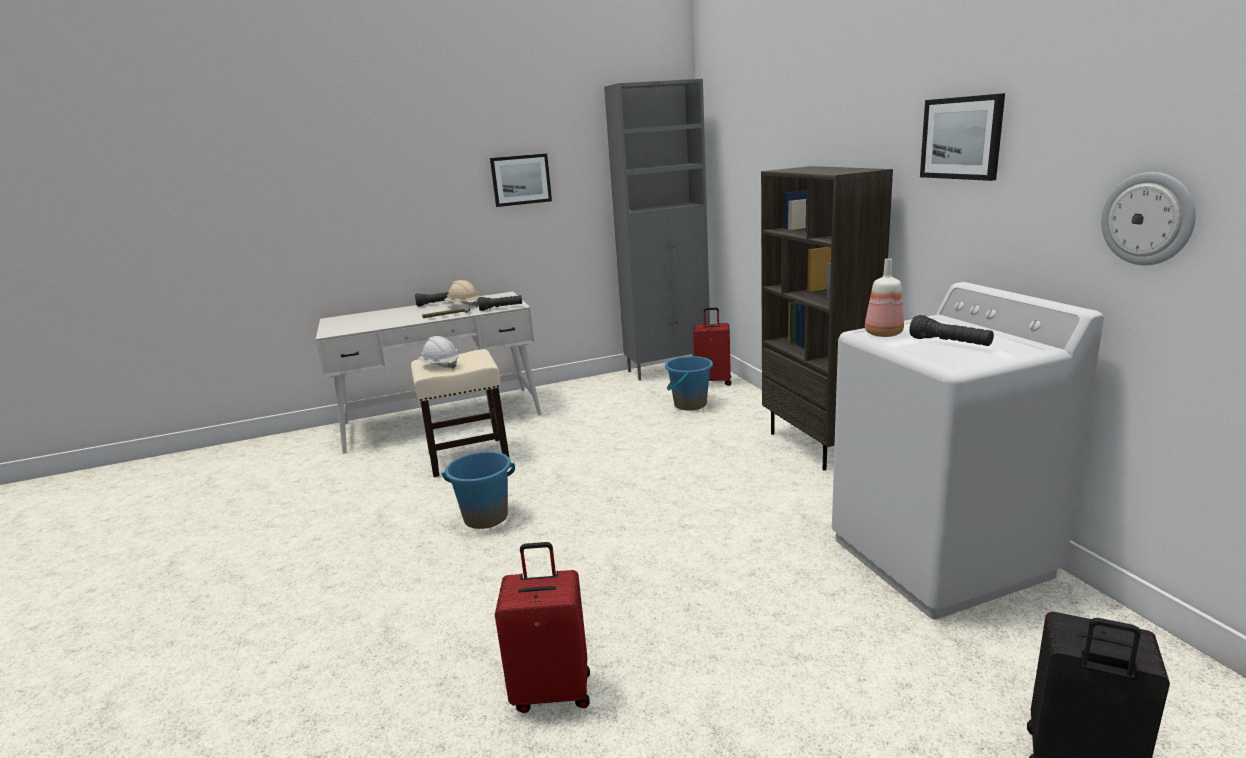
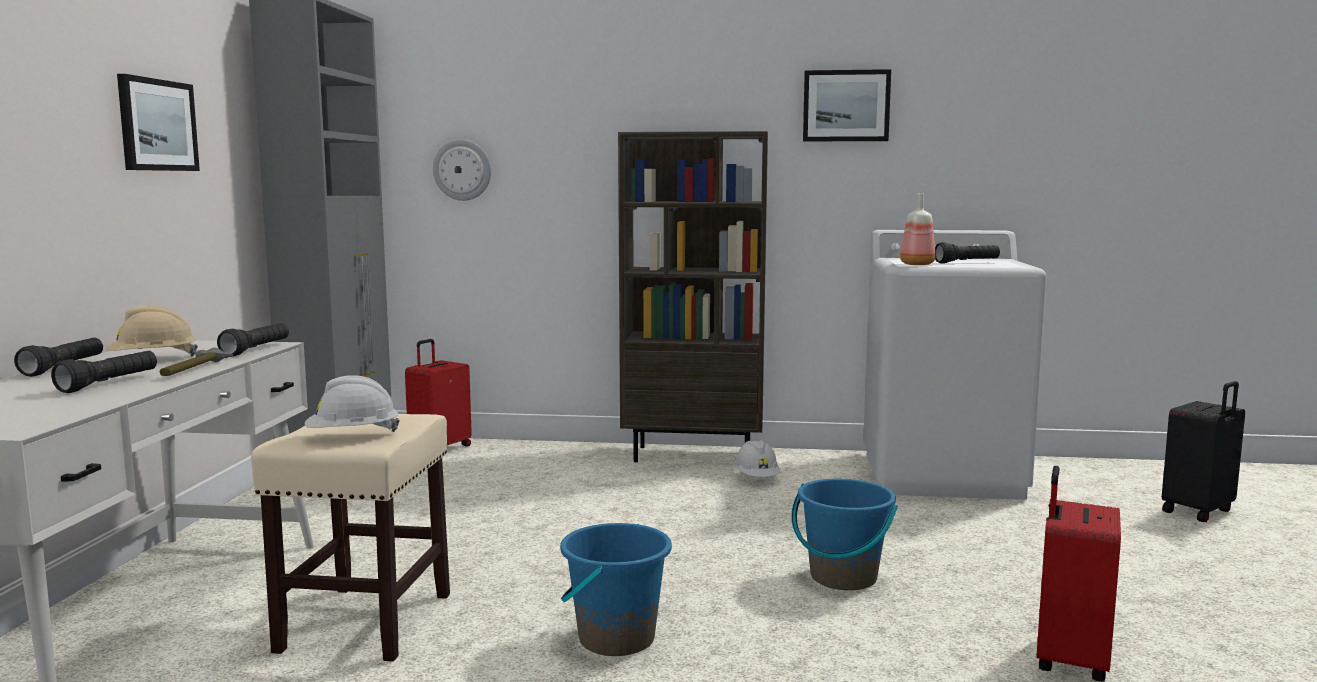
camera: 65 degrees left, 10 degrees down
(411, 317) = (109, 384): none -> black flashlight
(690, 404) = (482, 471): blue bucket -> blue bucket (843, 577)
(798, 481) = (756, 478): none -> white hard hat
(1148, 219) = (1023, 162): wall clock -> wall clock (462, 170)

